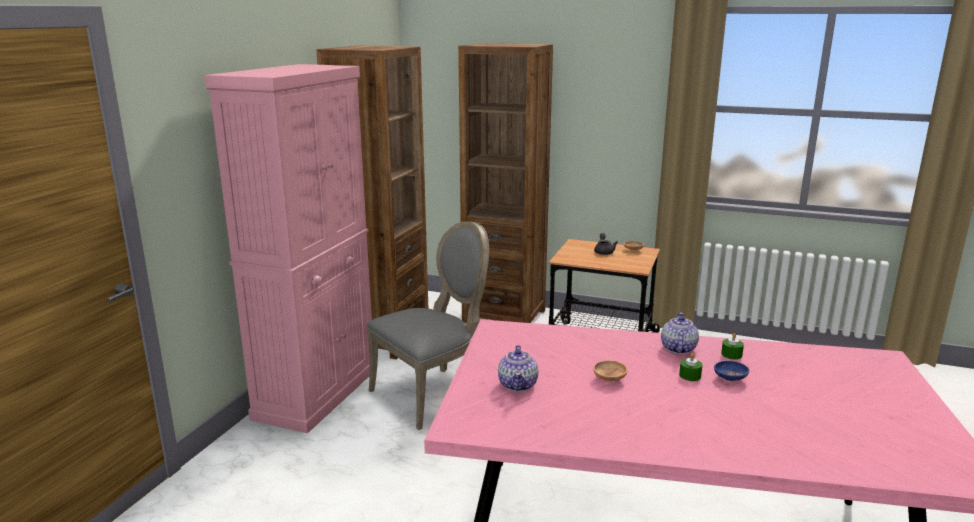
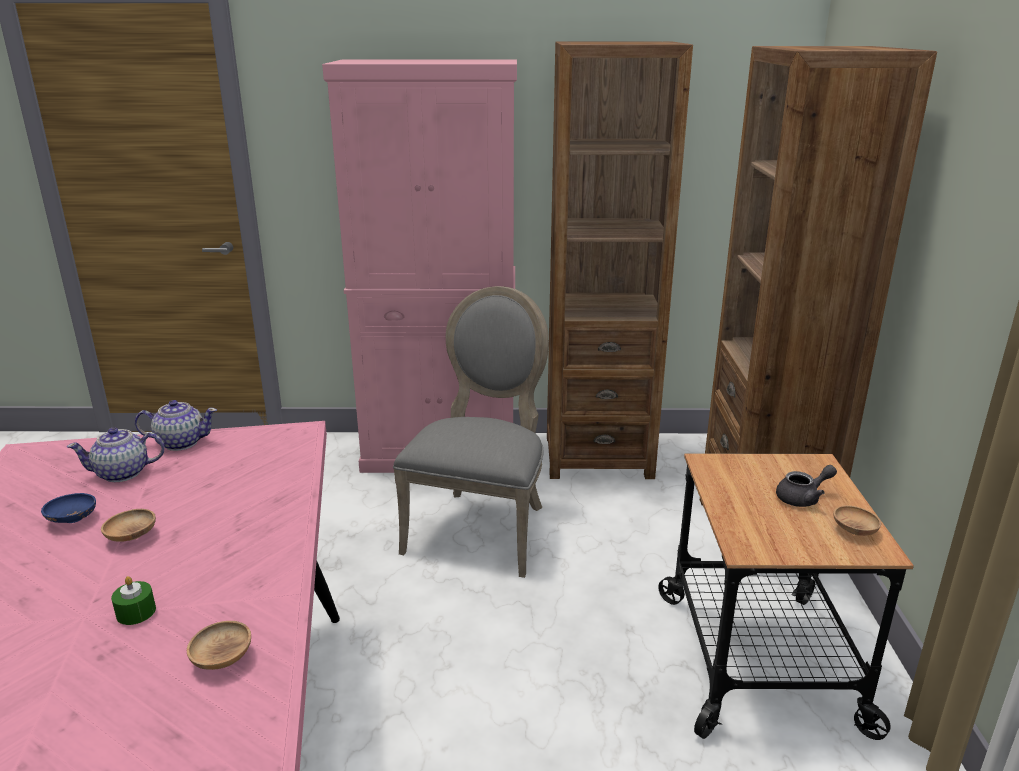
camera: 70 degrees right, 5 degrees up
(433, 393) = (482, 527): grey chair -> grey chair turned 105 degrees counterclockwise
(678, 348) = (244, 592): teapot -> teapot (180, 442)
(730, 379) = (119, 659): blue bowl -> blue bowl (72, 519)
(731, 354) = (222, 659): green candle -> brown bowl

